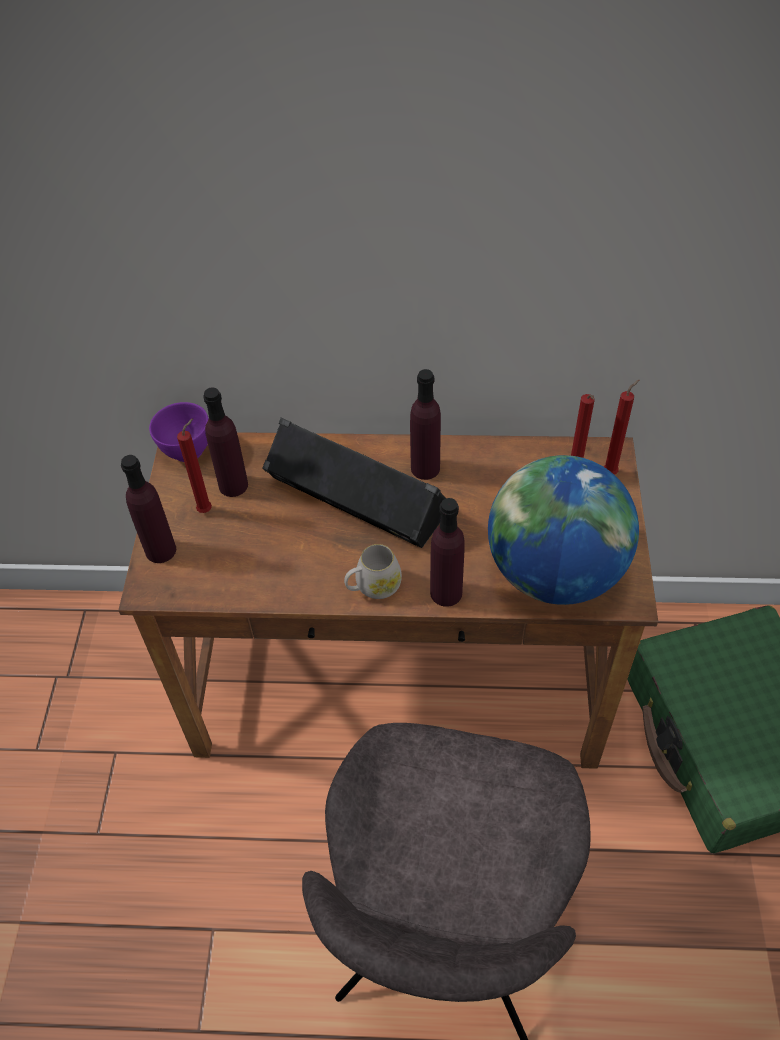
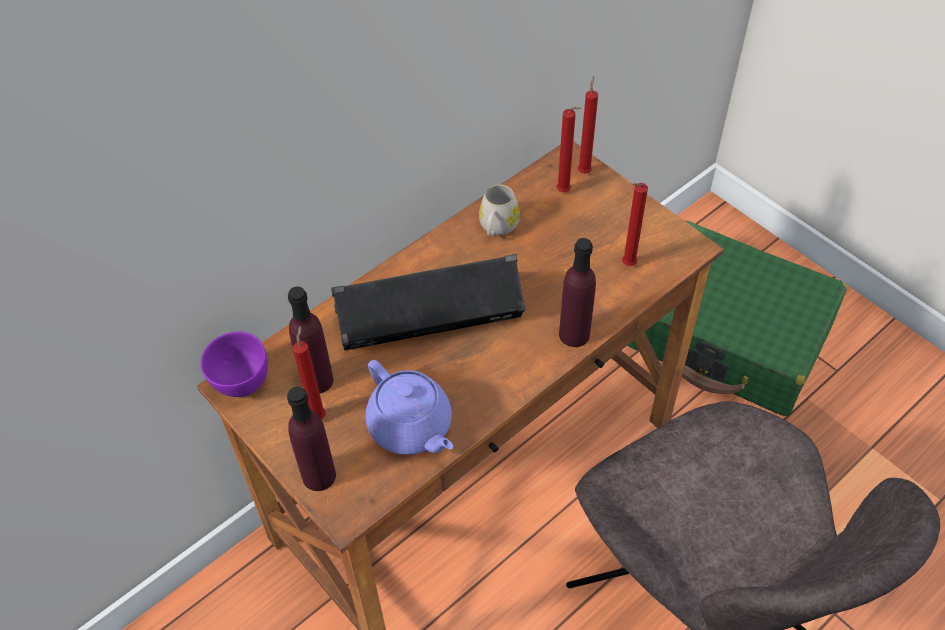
camera: 45 degrees left, 0 degrees up
(253, 566) = (411, 427): none -> purple teapot
(373, 587) = (519, 370): white mug -> white mug (497, 228)
(425, 468) = (454, 259): purple bottle -> none
(554, 572) = (626, 265): globe -> red candle

